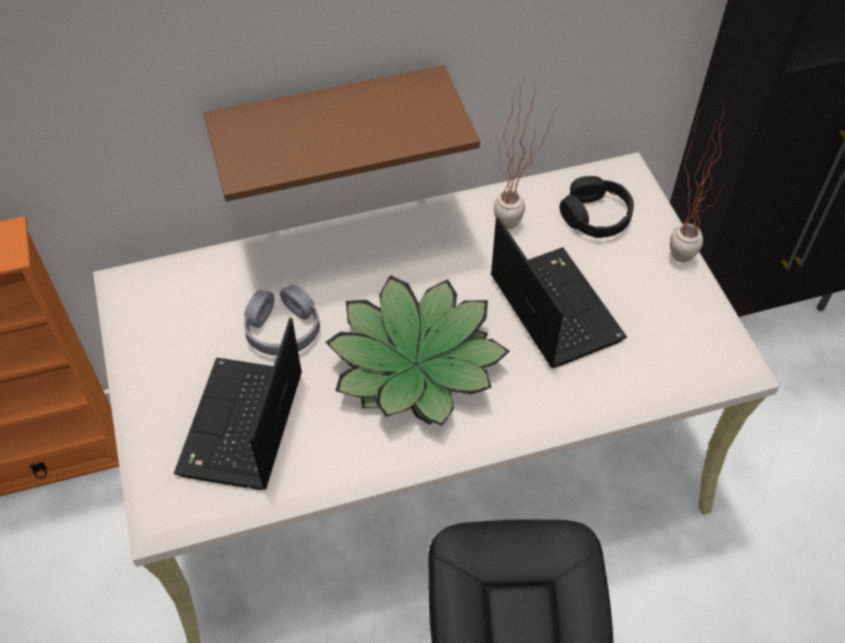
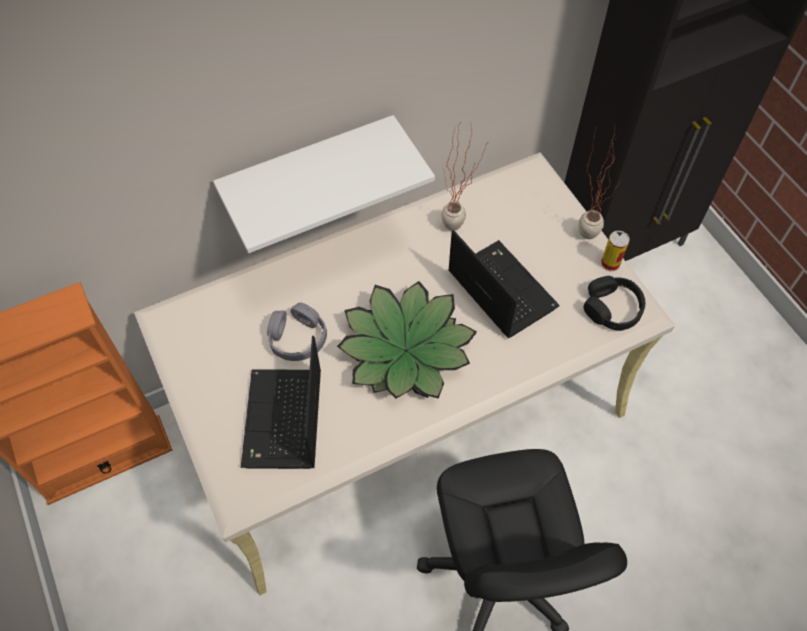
camera: 10 degrees left, 5 degrees up
(329, 122) = (309, 171): brown shelf -> white shelf
(595, 216) = (518, 210): black headphones -> black headphones (612, 308)
(705, 295) = (610, 263): none -> can

